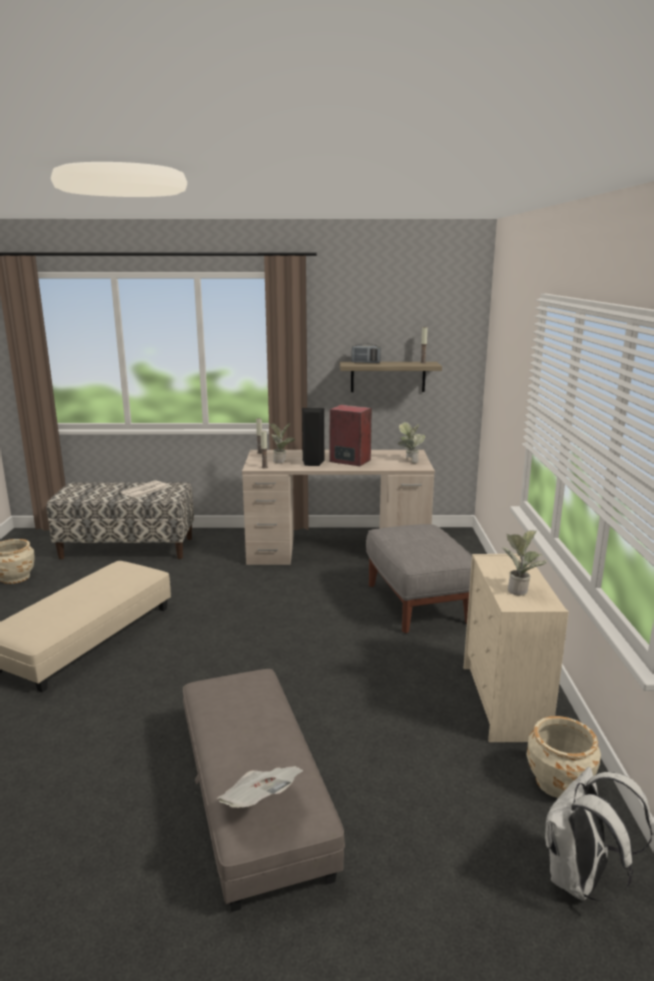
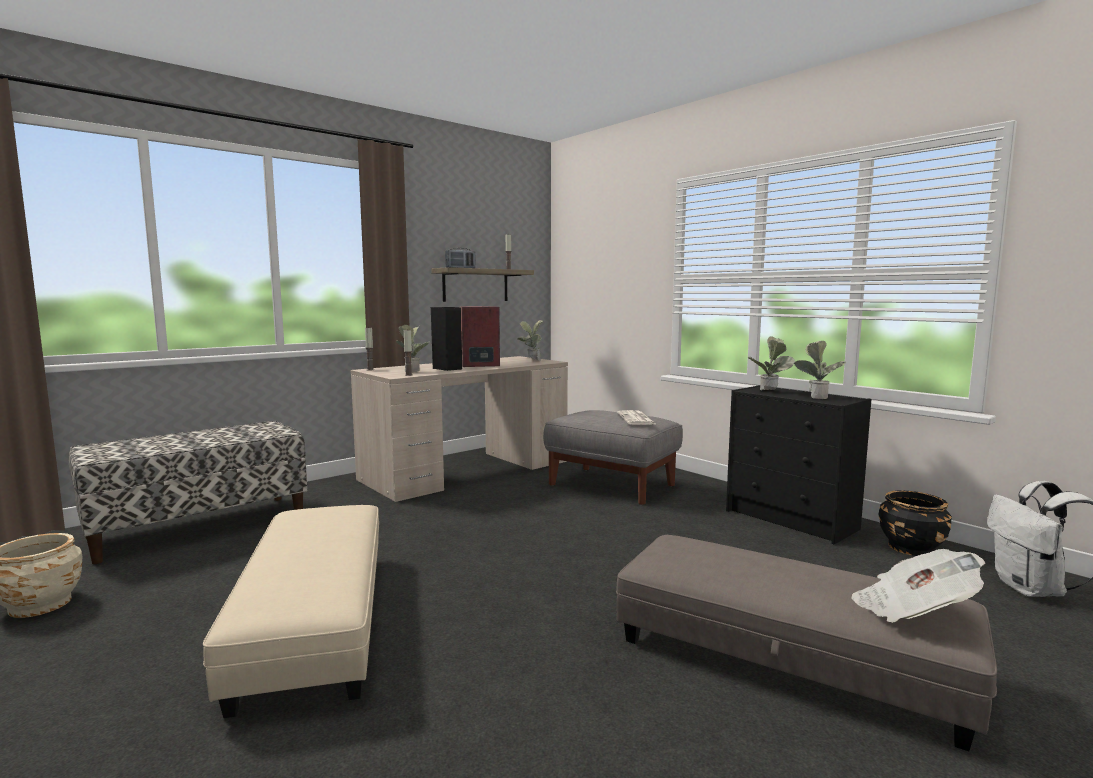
camera: 40 degrees left, 10 degrees down
(144, 490) = (226, 433): newspaper -> newspaper (636, 419)
(502, 567) = (770, 391): none -> potted plant
(504, 703) = (792, 520): beige dresser -> black dresser
(559, 782) = (911, 548): beige planter -> black planter

